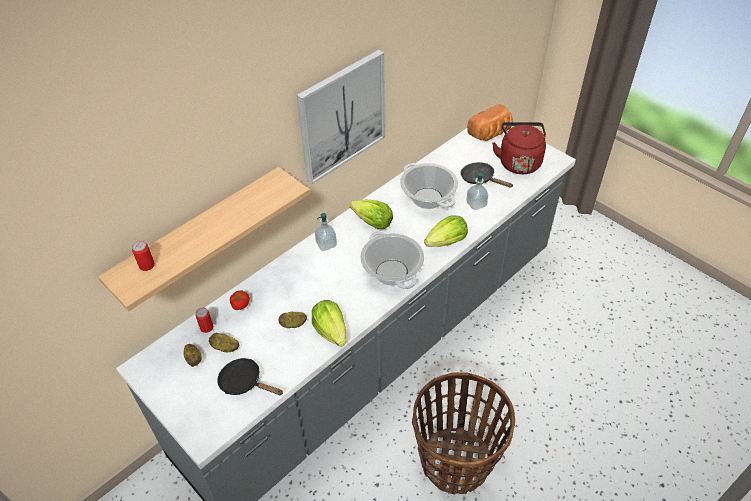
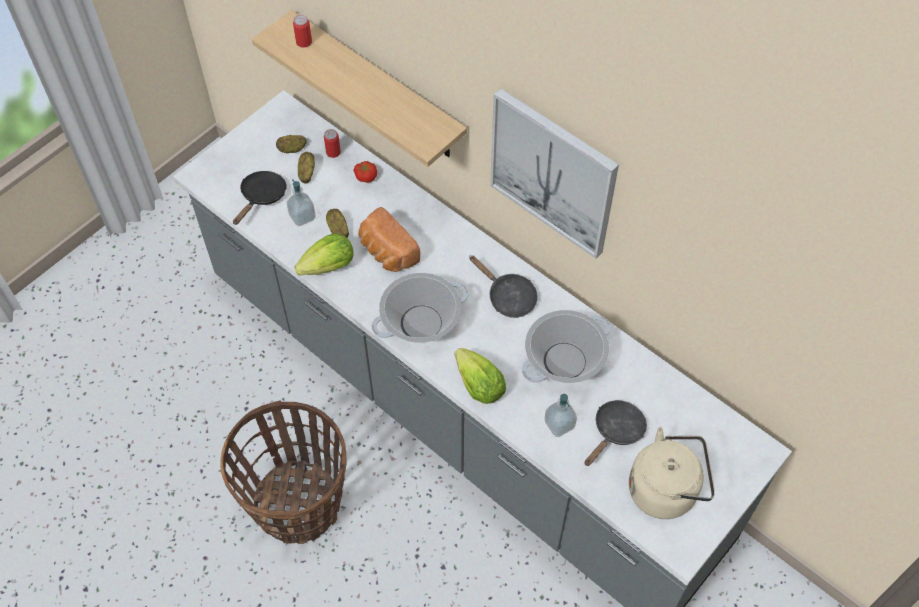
camera: 85 degrees right, 10 degrees up
(326, 244) = (465, 248): soap dispenser -> soap dispenser (302, 216)
(373, 223) = (508, 297): lettuce -> black frying pan
(491, 133) = (732, 450): bread -> bread (386, 252)
(518, 161) = (666, 489): red kettle -> beige kettle

